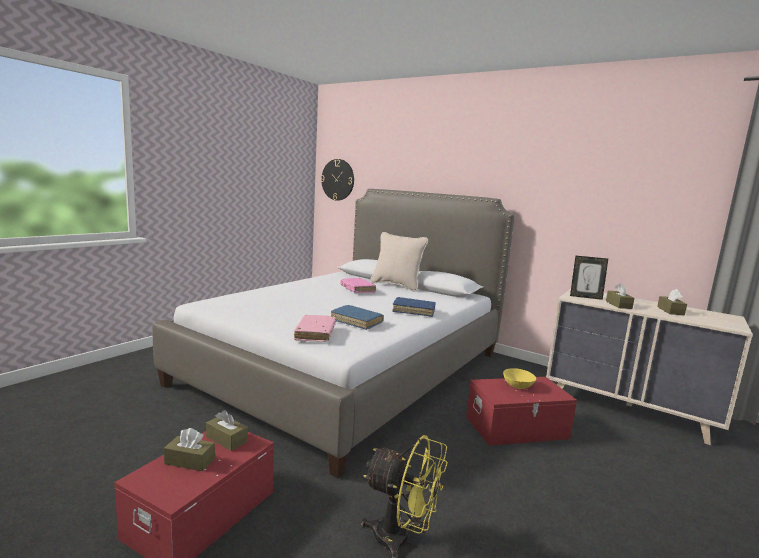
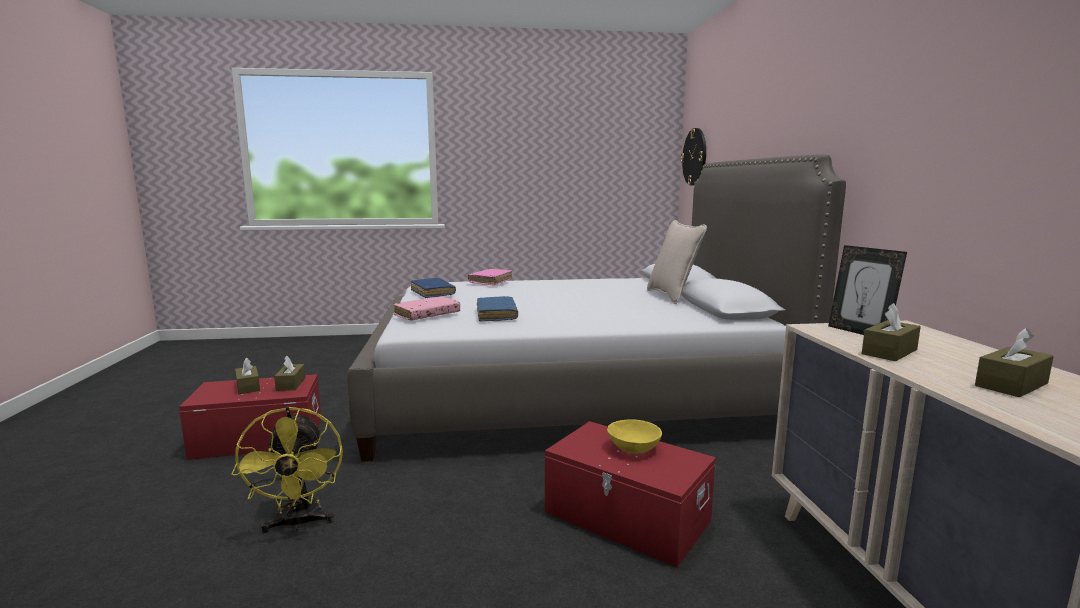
camera: 50 degrees right, 0 degrees up
(357, 289) = (603, 293): pink book -> pink book (490, 282)
(413, 311) = (594, 319): blue book -> blue book (433, 293)

